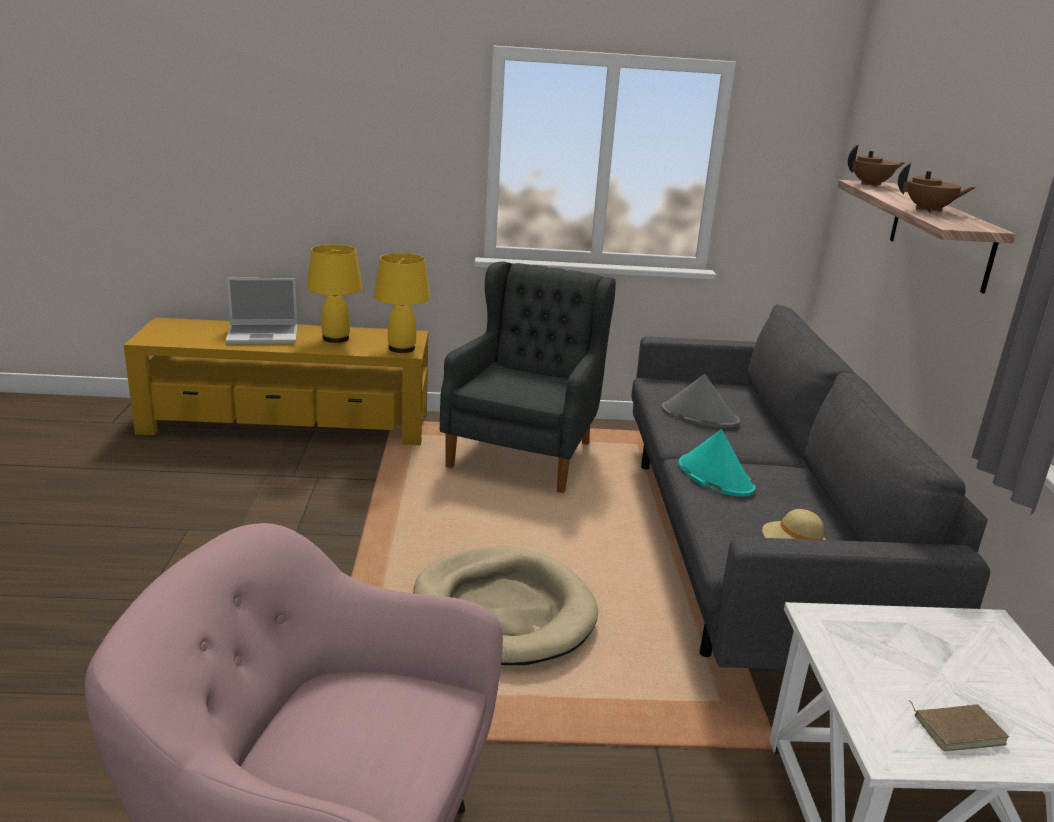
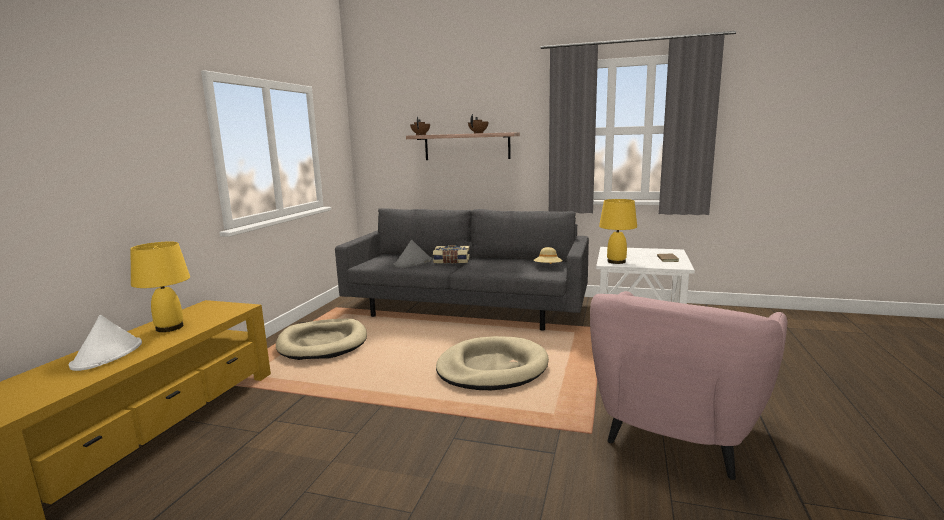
camera: 70 degrees left, 10 degrees down
(264, 335) = (108, 355): laptop -> white hat
(402, 348) = (231, 308): yellow table lamp -> yellow table lamp (616, 261)
(525, 454) = (323, 343): grey armchair -> beige dog bed
(714, 477) = (478, 268): turquoise hat -> none
(744, 446) = (451, 261): none -> book

